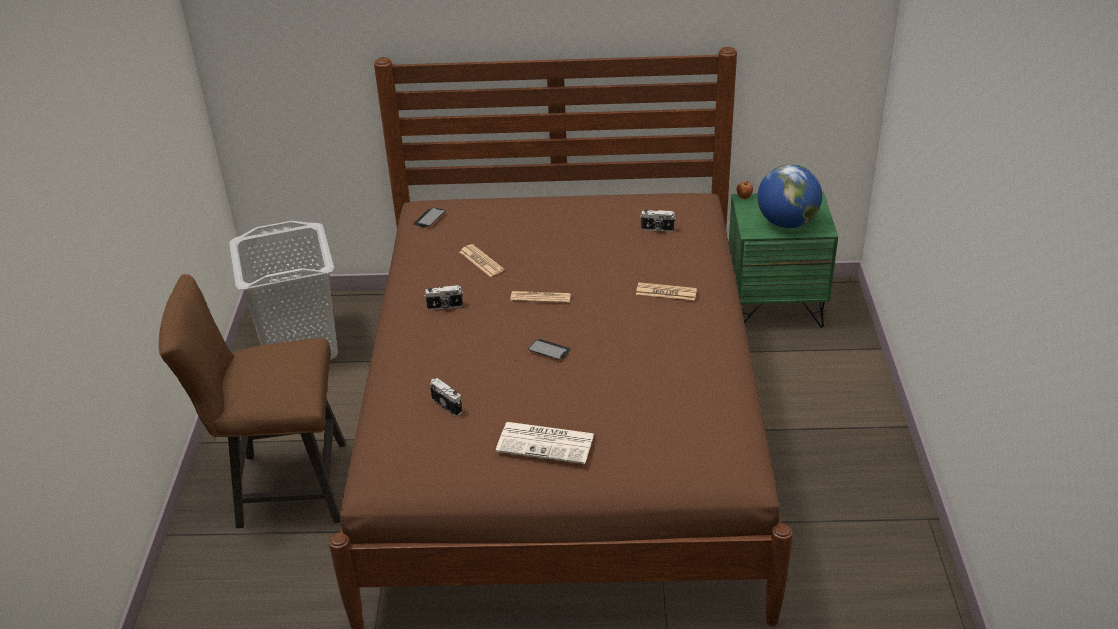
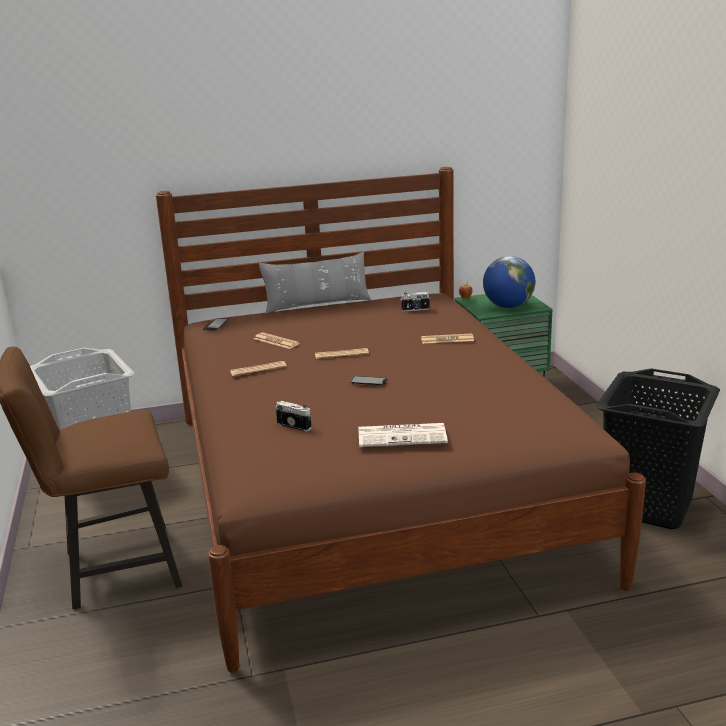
camera: 15 degrees left, 15 degrees down
(445, 307) = (258, 369): camera -> newspaper
(555, 196) = (317, 305): none -> grey pillow
(857, 517) = (648, 505): none -> black laundry basket

